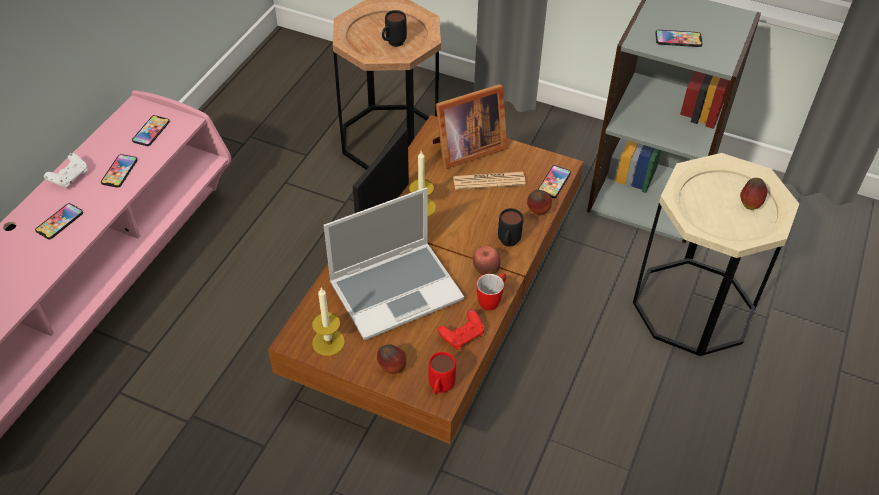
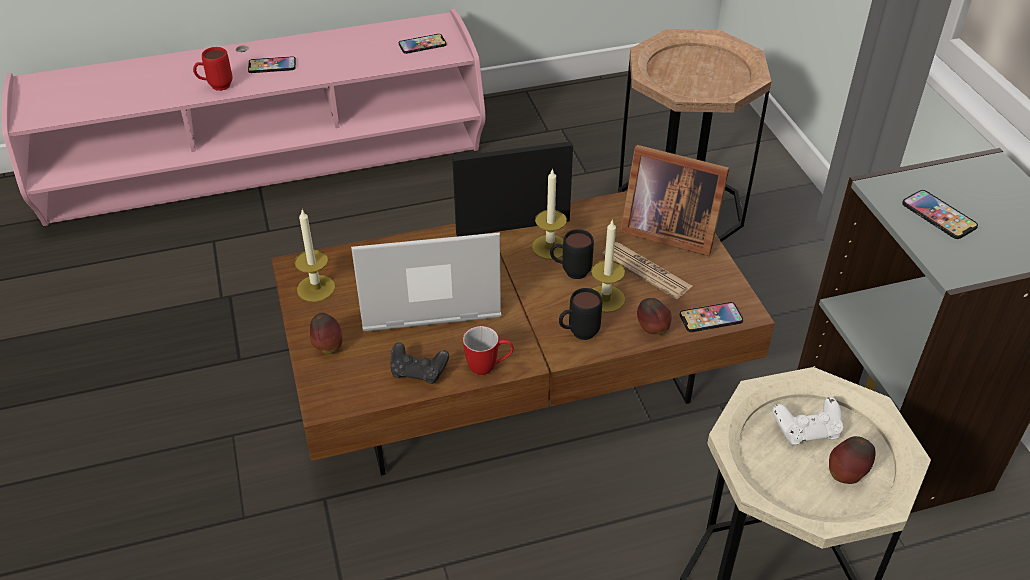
camera: 50 degrees right, 5 degrees down
(70, 177) = (323, 42): white game controller -> white game controller (806, 431)
(119, 171) = (359, 58): phone -> none
(393, 44) = (692, 82): black mug -> black mug (570, 272)
(397, 290) = (426, 293): laptop -> laptop turned 150 degrees clockwise
(440, 389) = (335, 395): red mug -> red mug (216, 87)
(462, 336) = (418, 372): red game controller -> black game controller
(485, 270) = (523, 339): apple -> none
(492, 213) = (605, 299): none -> candle

